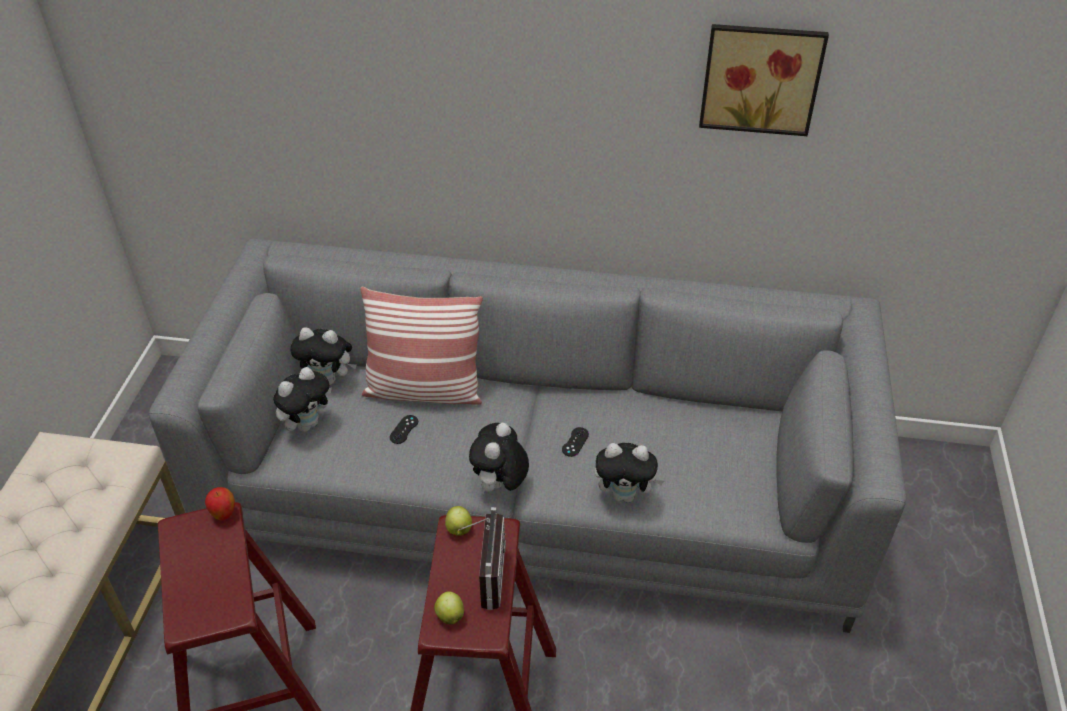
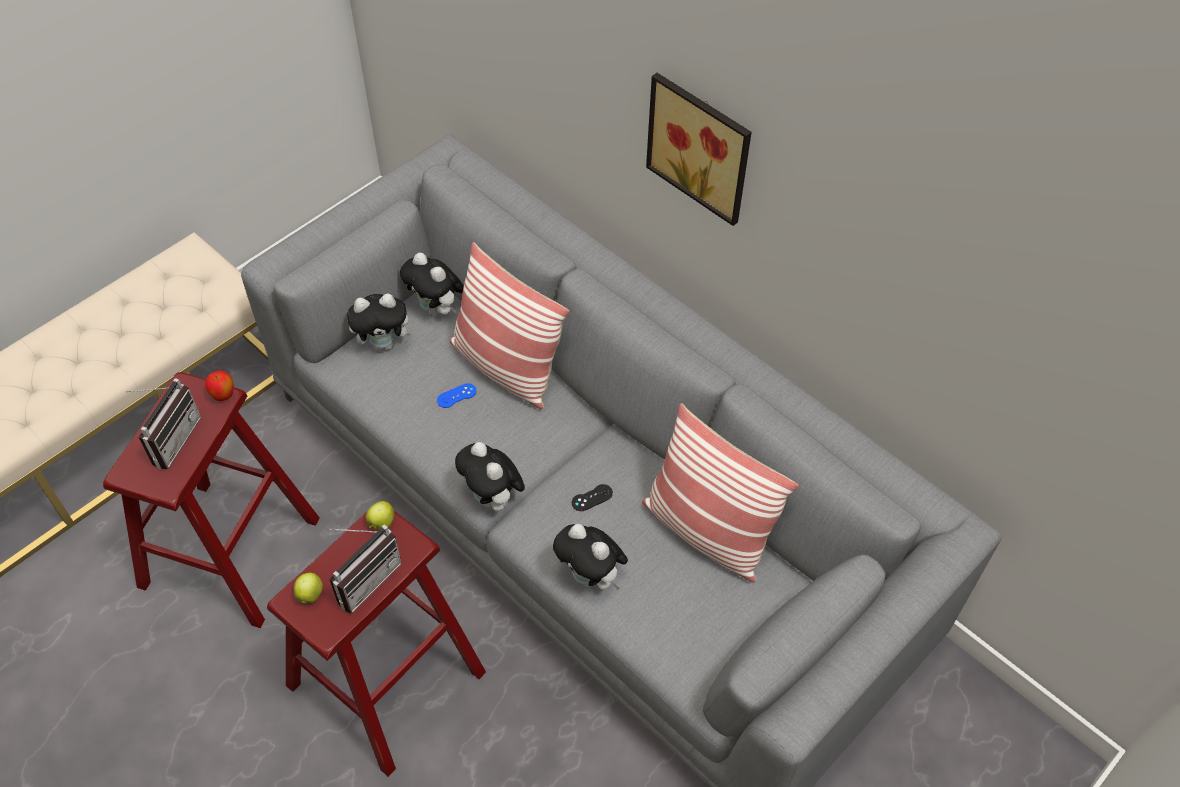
camera: 35 degrees right, 10 degrees up
(202, 574) = (170, 438): none -> radio
(404, 429) = (456, 396): black game controller -> blue game controller
(500, 486) = (493, 499): plush toy -> plush toy turned 90 degrees counterclockwise
(675, 418) = (706, 531): none -> pillow
(761, 77) = (917, 231): picture -> picture (701, 146)

